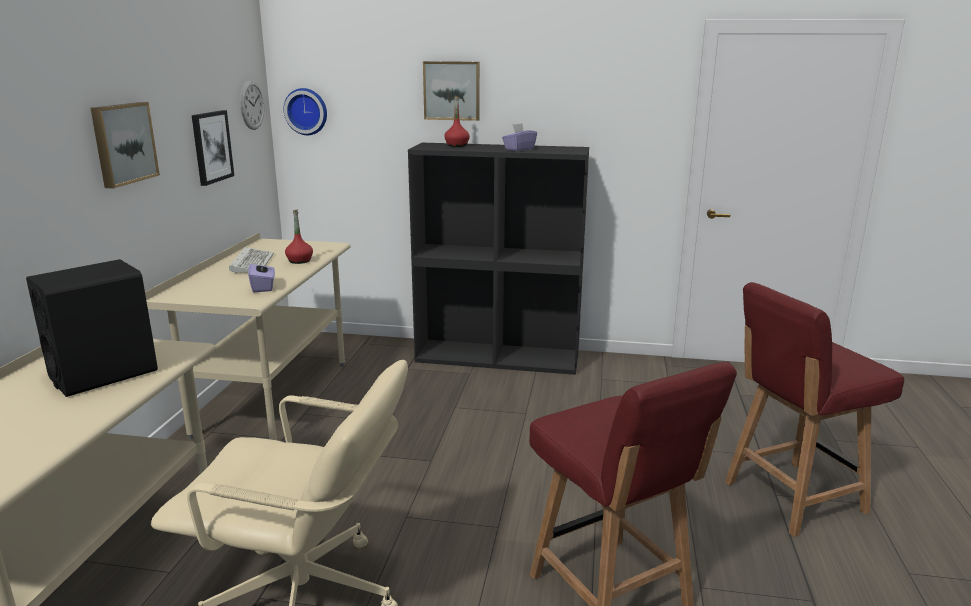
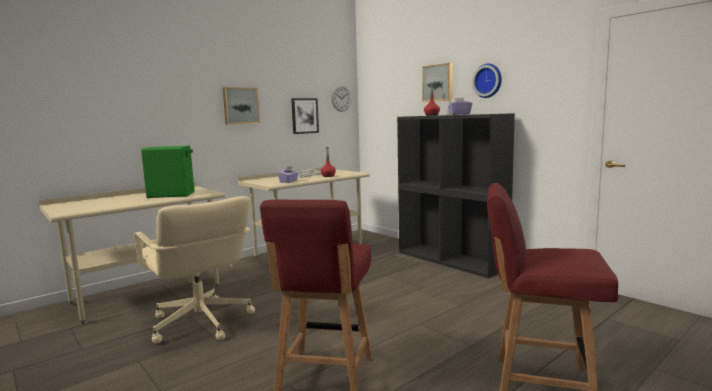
camera: 40 degrees right, 10 degrees down
(104, 374) = (171, 195): black speaker -> green speaker
(307, 111) = (372, 102): wall clock -> wall clock (488, 80)

